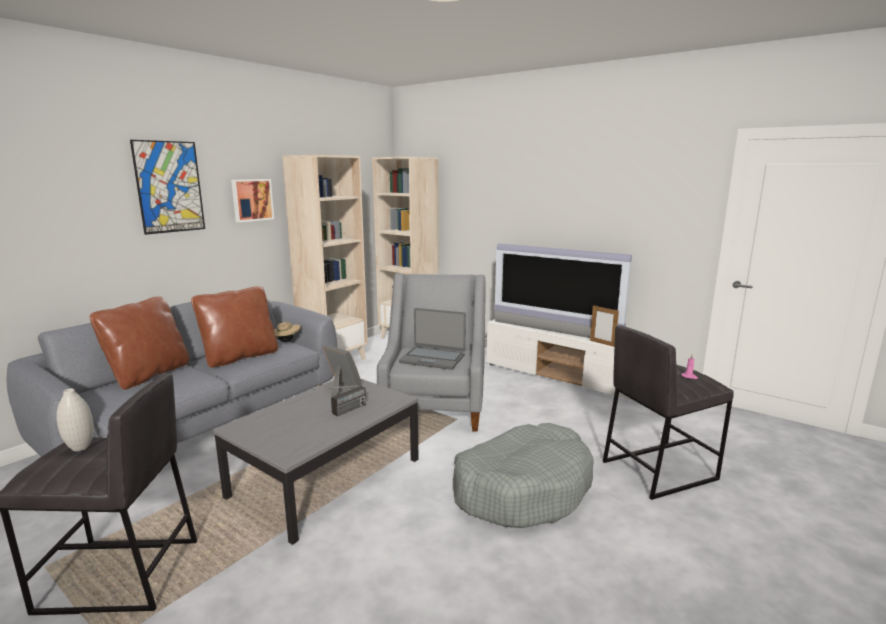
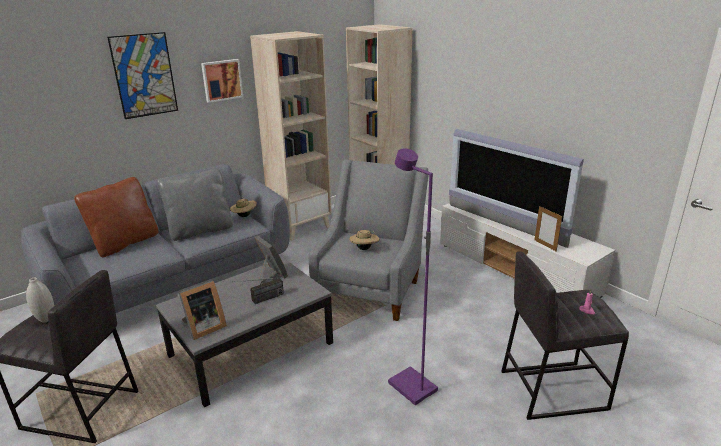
camera: 15 degrees right, 10 degrees up
(240, 357) = (200, 230): brown pillow -> grey pillow
(286, 444) = (203, 328): none -> picture frame
(433, 358) = (364, 249): laptop -> beige hat
(522, 488) = (411, 387): grey dog bed -> purple floor lamp

